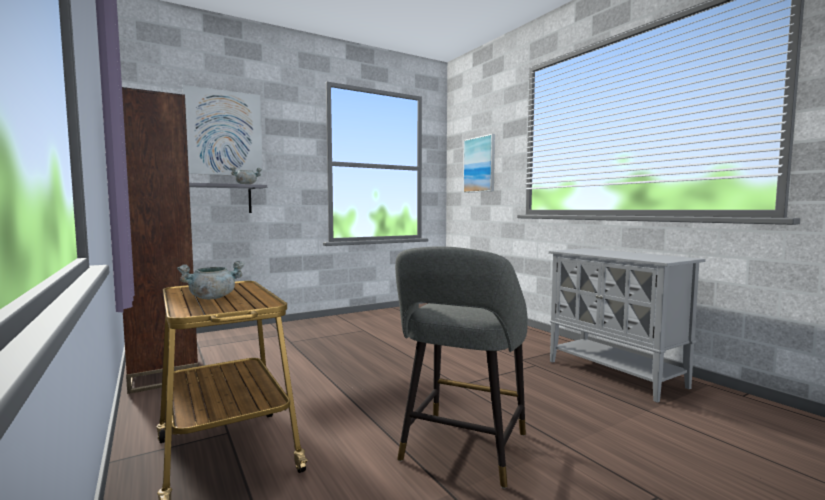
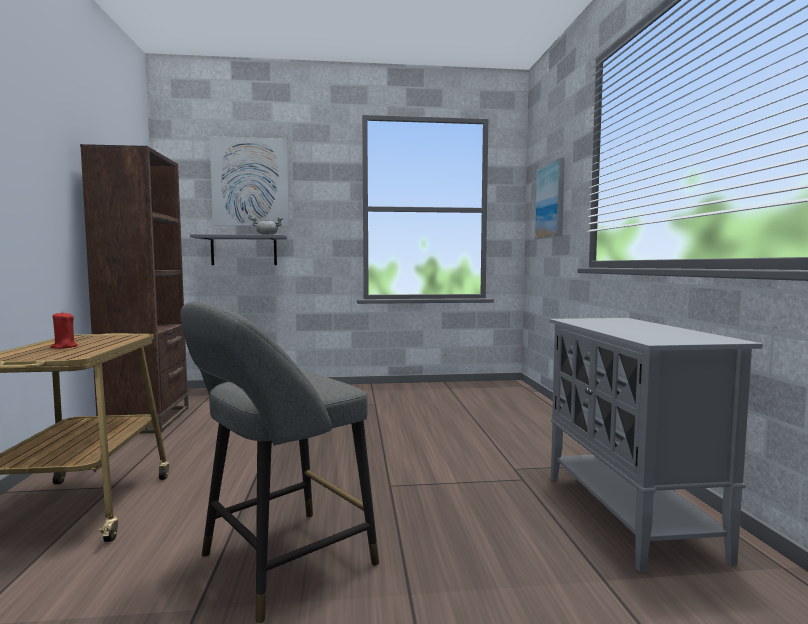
camera: 25 degrees right, 0 degrees up
(212, 298) = (64, 347): grey cooking pot -> red candle

